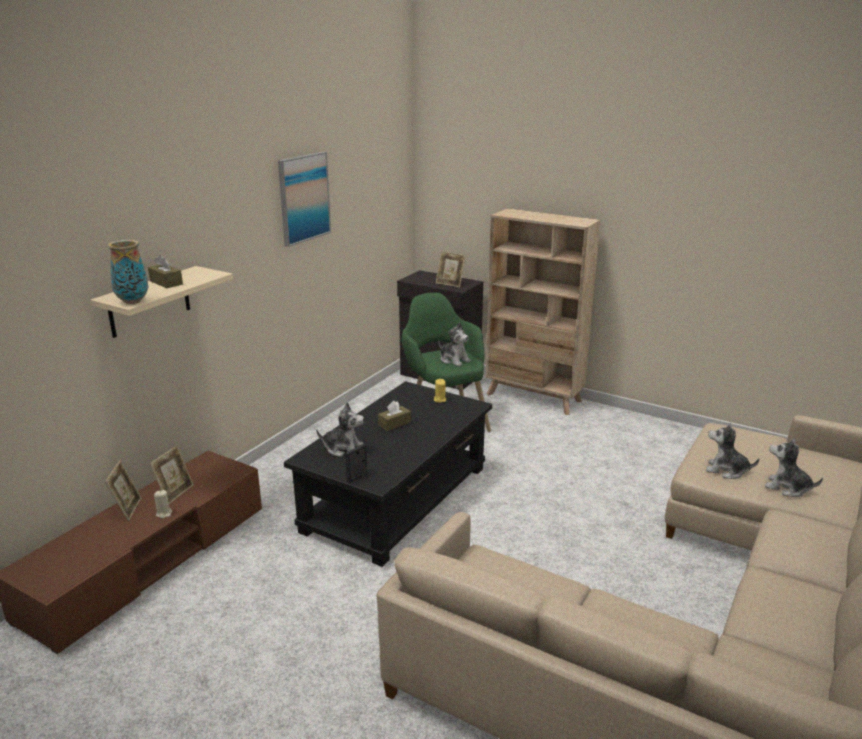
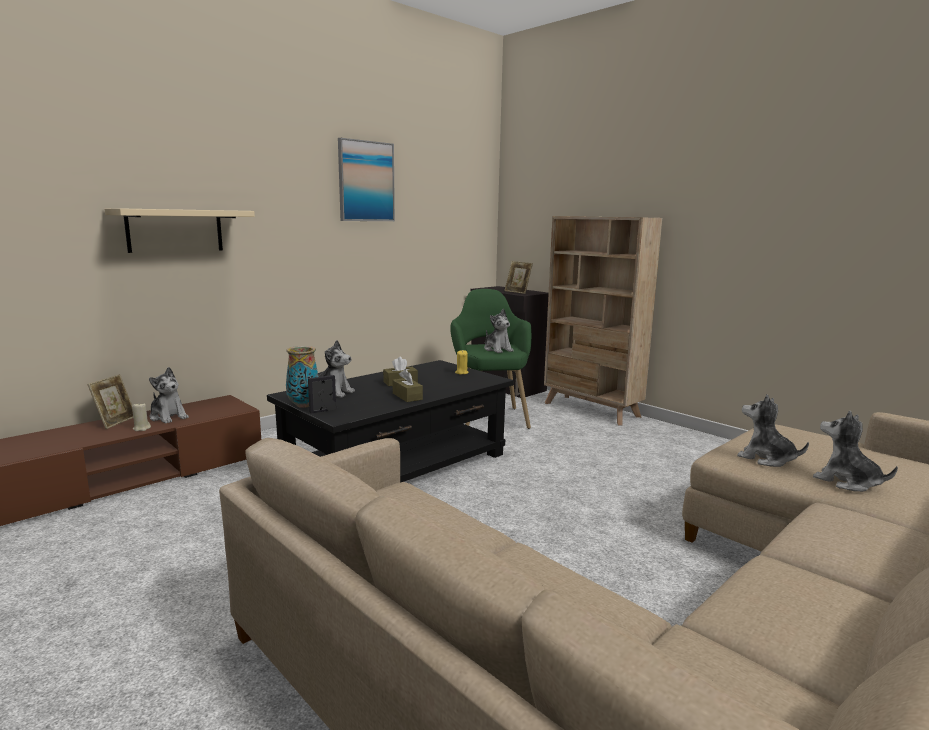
camera: 15 degrees right, 10 degrees down
(132, 301) = (133, 208): vase -> vase (303, 405)
(166, 282) = (186, 209): brown tissue box -> brown tissue box (407, 396)
(175, 493) = (168, 417): picture frame -> plush toy

